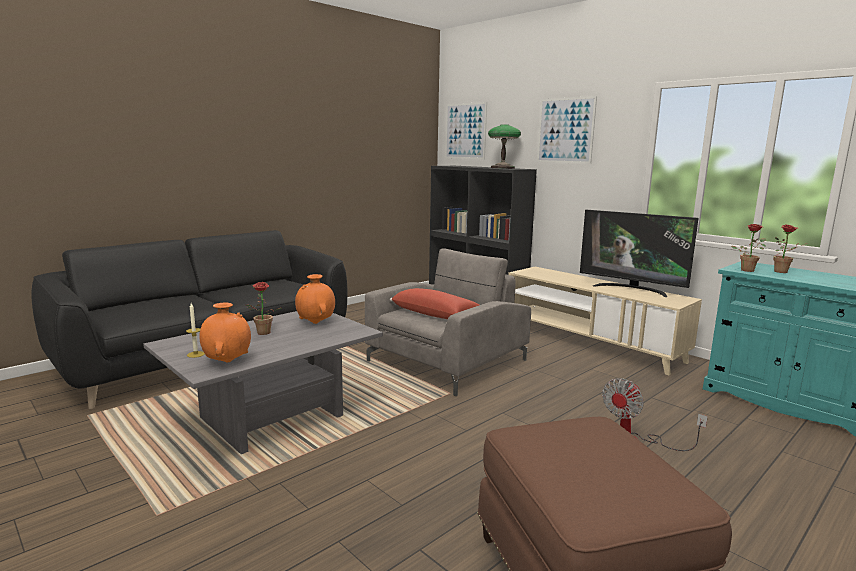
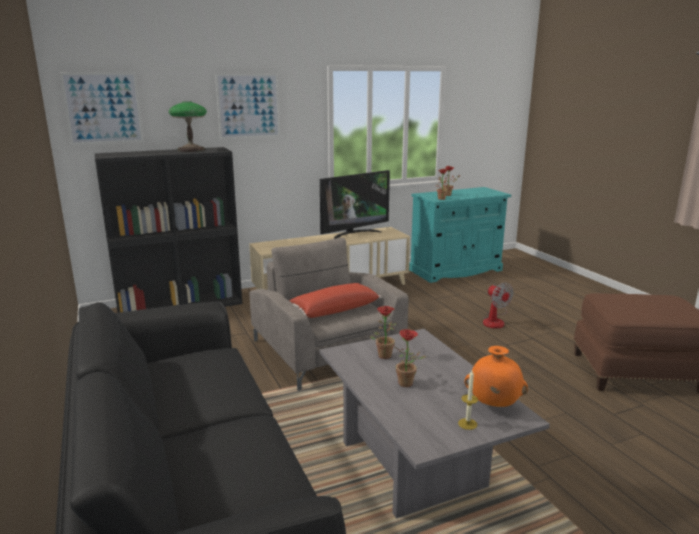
camera: 70 degrees left, 5 degrees up
(316, 323) = (383, 354): orange vase -> potted plant

